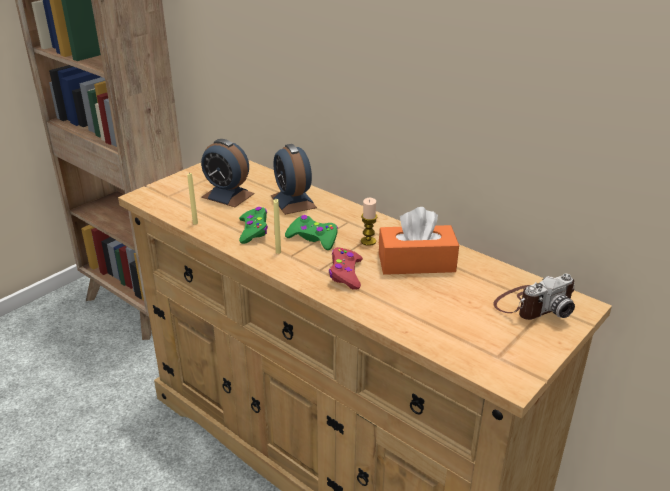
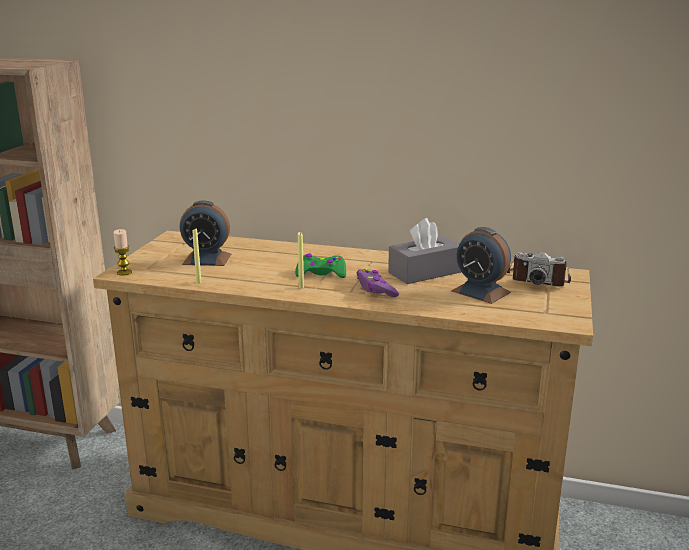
camera: 25 degrees left, 10 degrees down
(253, 230) = (261, 277): green game controller -> none
(293, 201) = (274, 253): alarm clock -> alarm clock (481, 291)
(345, 274) = (376, 289): red game controller -> purple game controller
(368, 241) = (370, 267): candle -> candle (124, 272)
(416, 263) = (424, 272): orange tissue box -> grey tissue box
(533, 305) = (537, 280): camera -> camera turned 75 degrees clockwise

